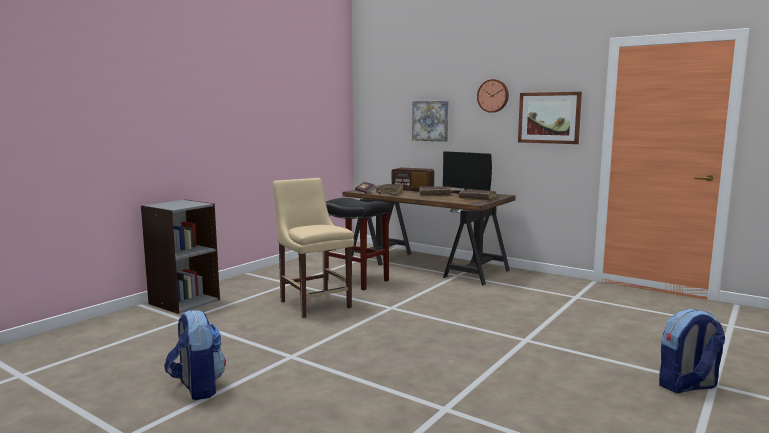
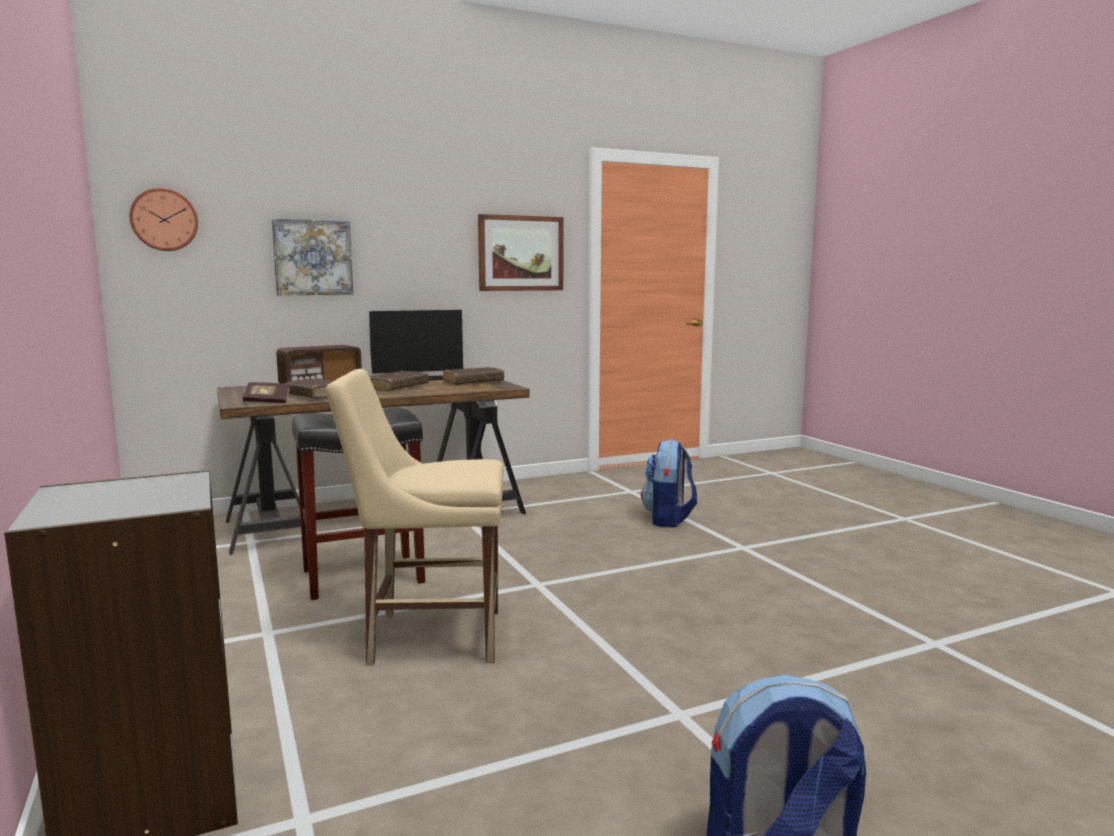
camera: 60 degrees left, 0 degrees up
(493, 96) = (432, 216): wall clock -> wall clock (164, 220)
(687, 386) = (904, 527): backpack -> backpack (669, 519)

